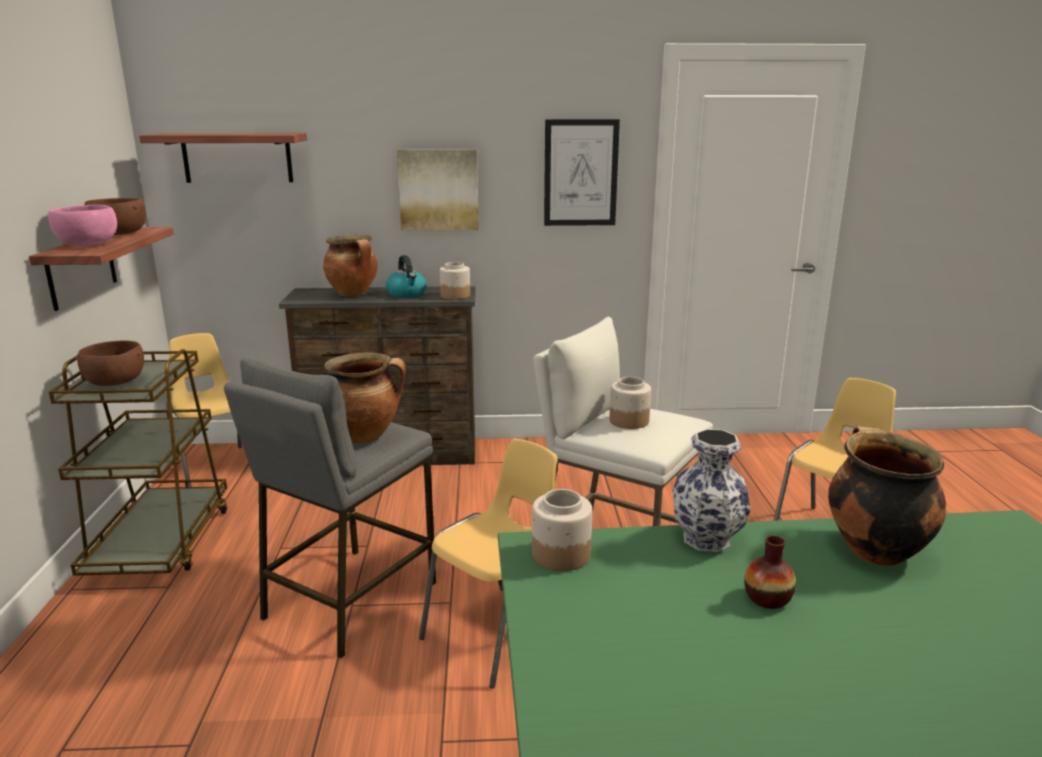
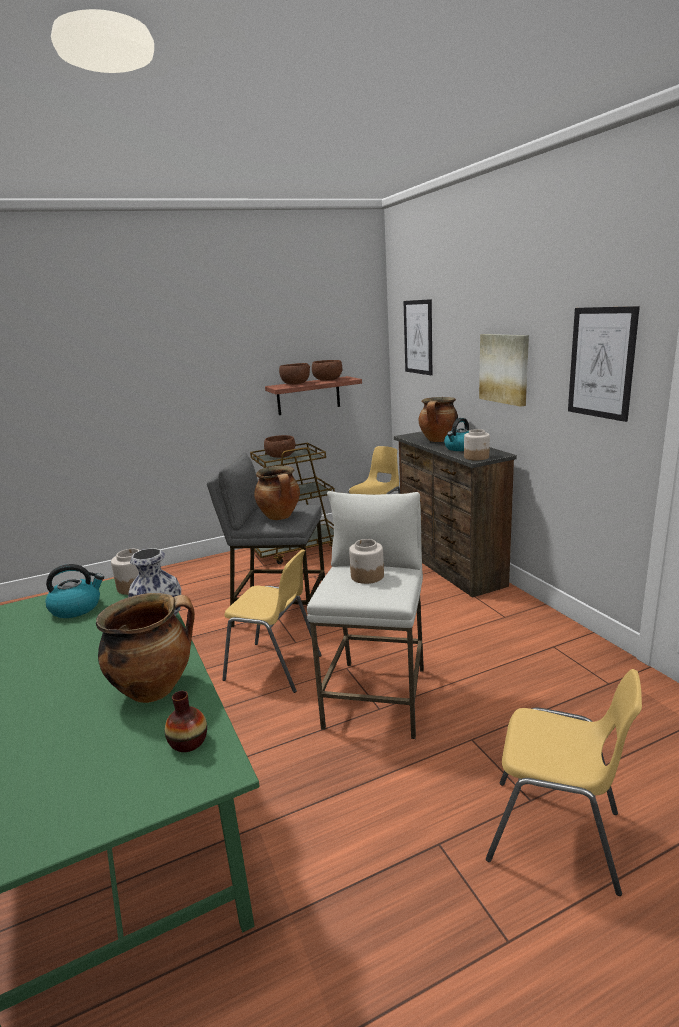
camera: 70 degrees right, 0 degrees up
(88, 245) = (295, 384): pink bowl -> brown bowl
(237, 158) = (418, 337): shelf -> picture
(605, 613) = (77, 608): none -> kettle
(767, 598) = (89, 651): vase -> vase (188, 742)

